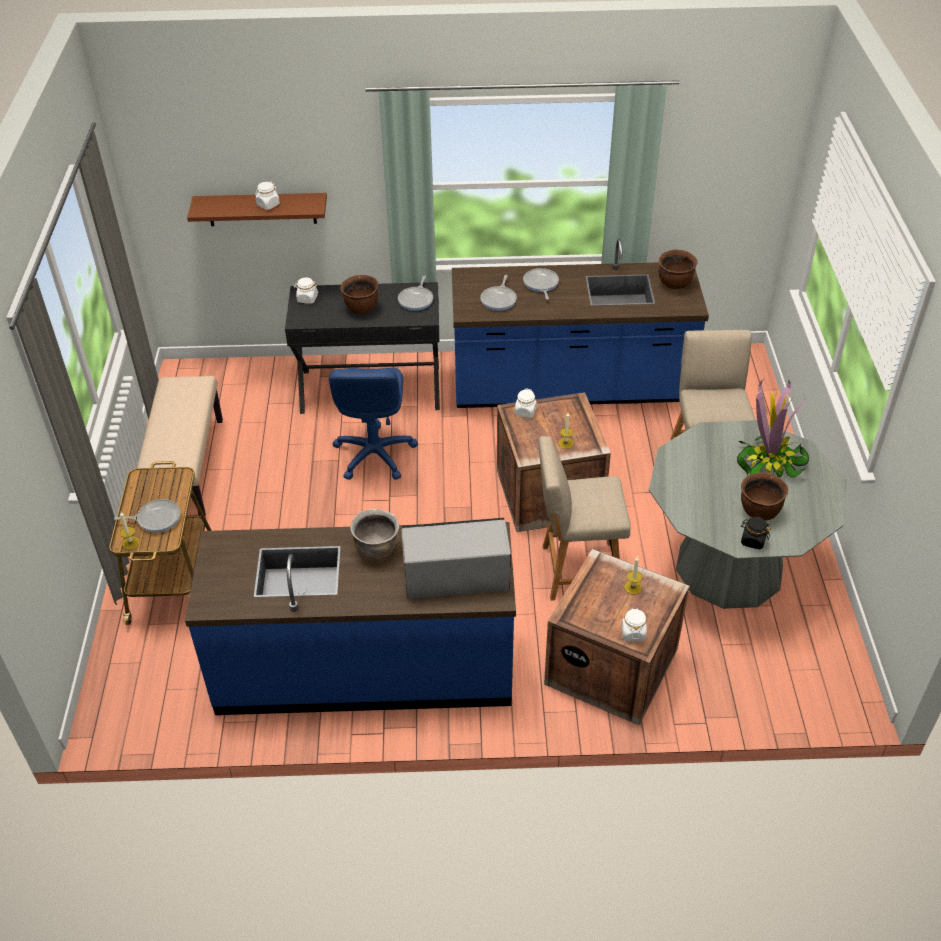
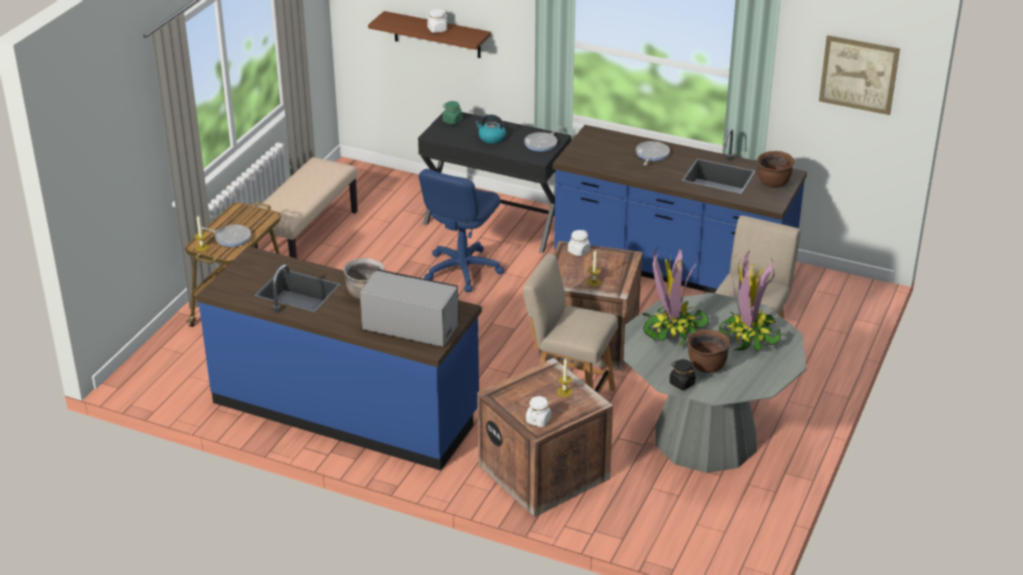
camera: 25 degrees right, 10 degrees down
(307, 299) = (452, 121): white jar -> green jar
(361, 308) = (491, 138): brown cooking pot -> kettle
(499, 299) = (605, 156): frying pan -> none
(697, 478) = (673, 329): none -> potted plant
(739, 154) = (858, 74): none -> picture

